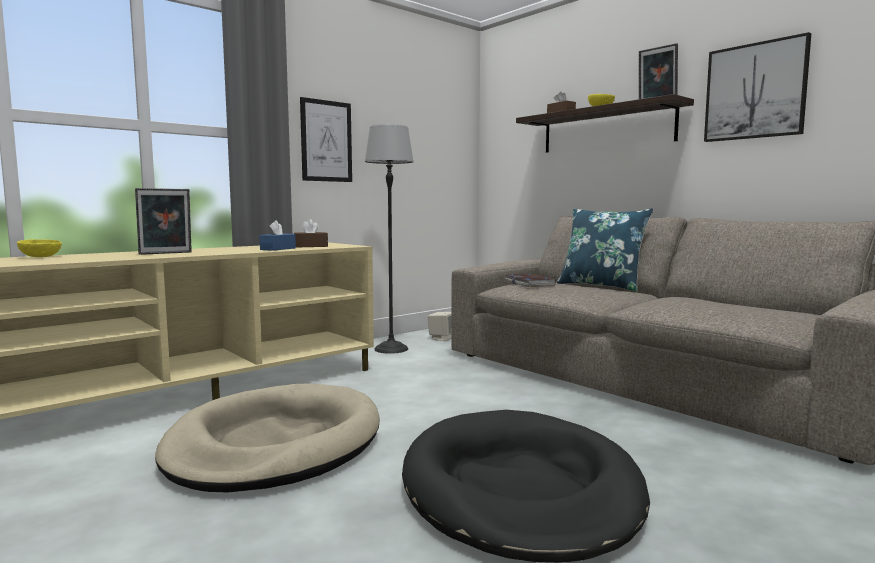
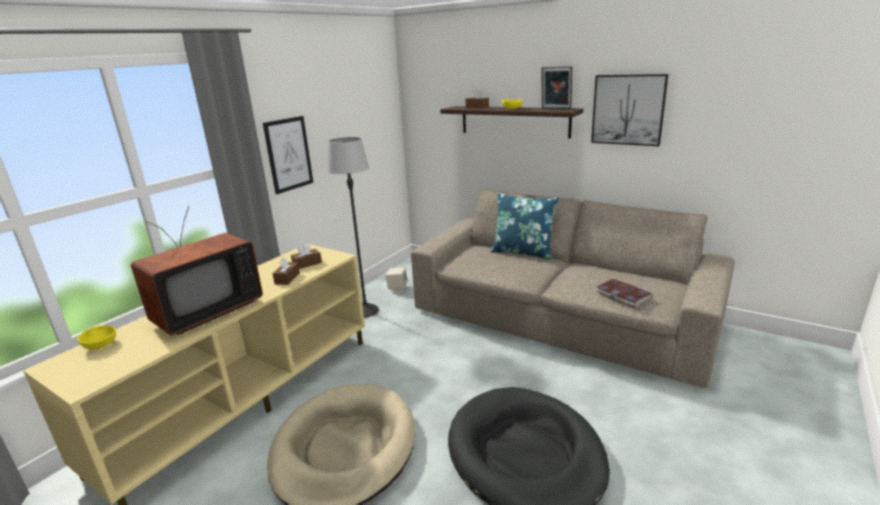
camera: 15 degrees left, 15 degrees up
(166, 253) = (204, 312): picture frame -> television
(278, 249) = (287, 278): blue tissue box -> brown tissue box
(529, 283) = (473, 257): book -> book (623, 295)

